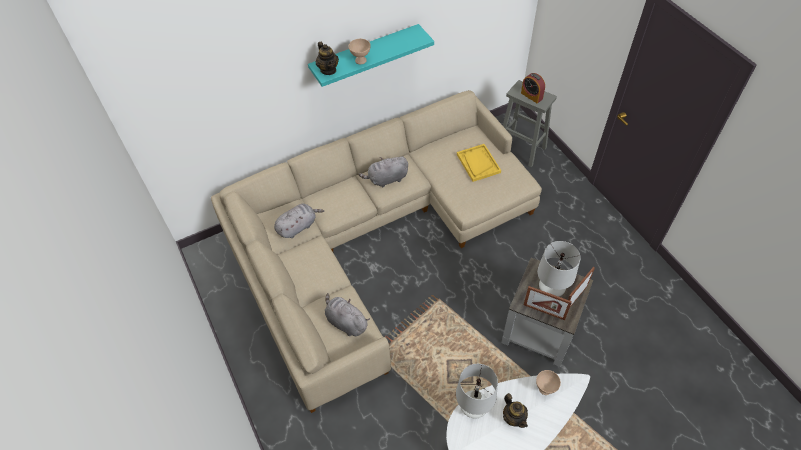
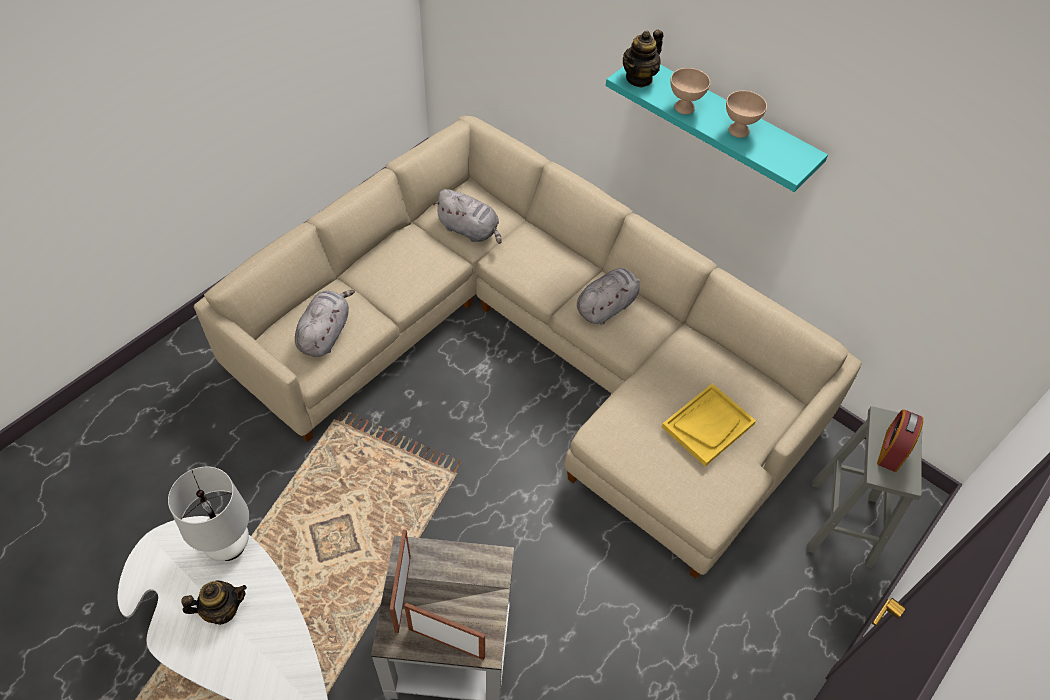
camera: 65 degrees right, 0 degrees up
(386, 179) = (607, 306): grey plush toy -> grey plush toy turned 90 degrees clockwise
(513, 418) = (222, 610): teapot -> teapot turned 150 degrees counterclockwise
(545, 388) = (285, 649): beige bowl -> beige bowl (739, 131)
(550, 290) = (451, 596): white table lamp -> none

